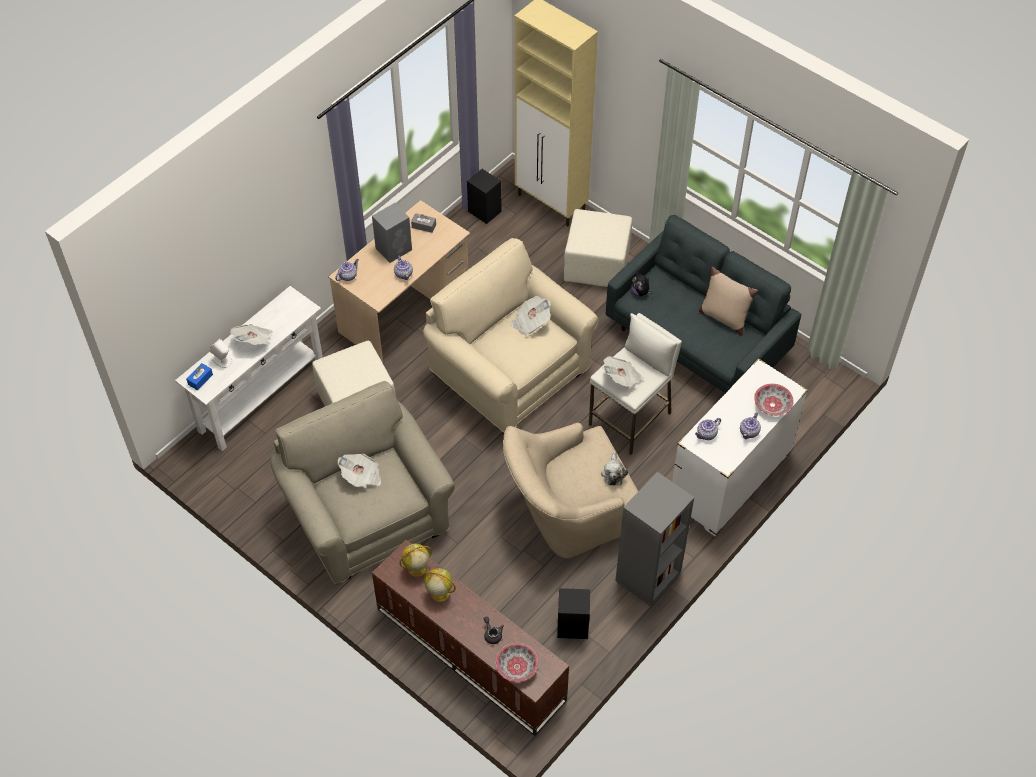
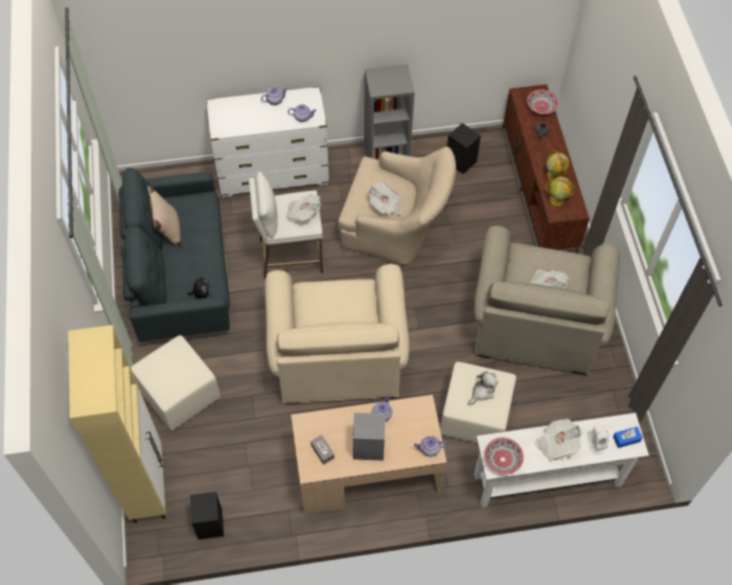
camera: 140 degrees left, 5 degrees up
(530, 322) = (315, 314): newspaper -> newspaper (386, 205)
(613, 473) = (365, 181): plush toy -> plush toy (482, 391)
(772, 405) = (240, 105): bowl -> bowl (503, 459)

